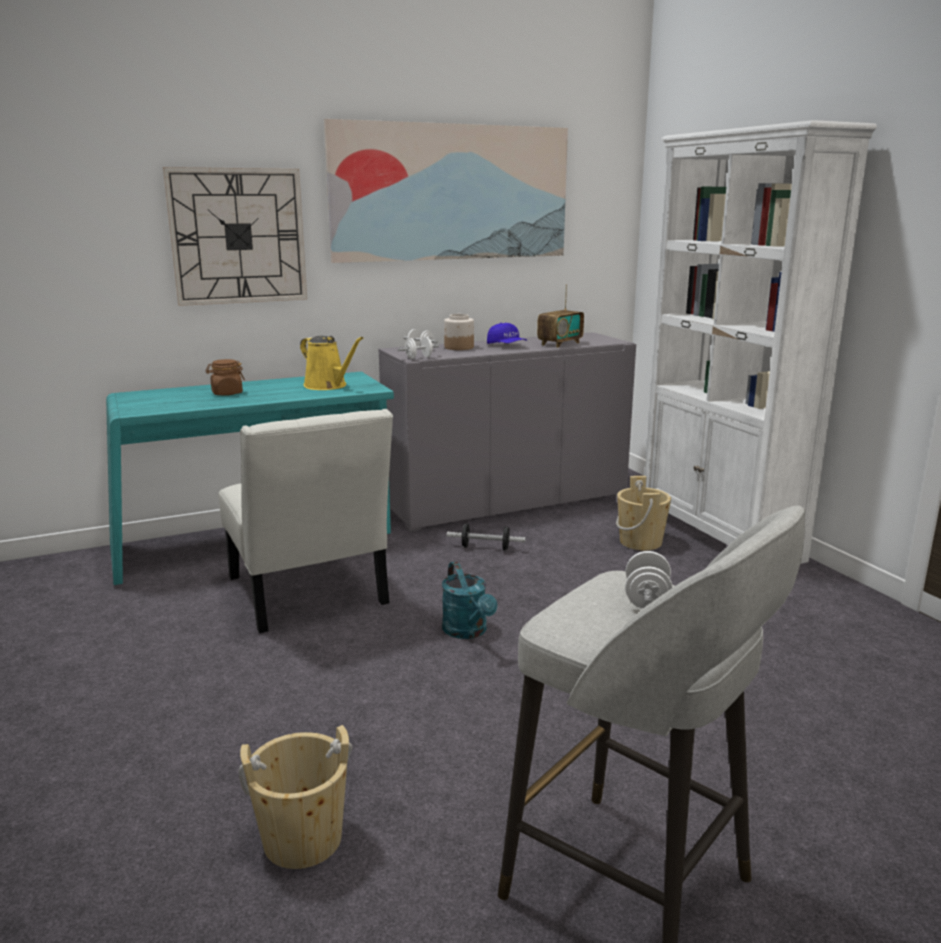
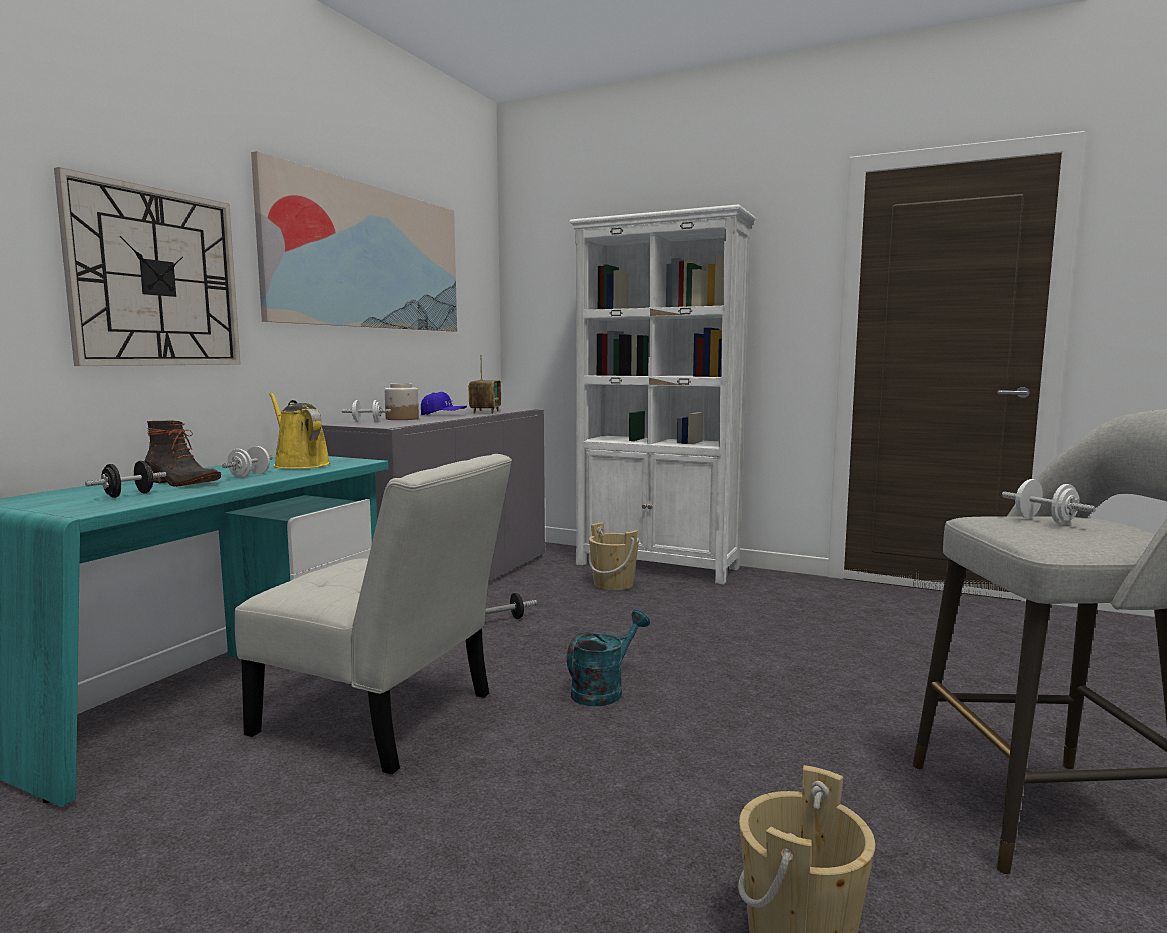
camera: 40 degrees left, 10 degrees down
(179, 401) = (129, 495): none -> black dumbbell
(227, 393) = (180, 482): brown jar -> boot
(328, 386) = (299, 464): yellow watering can -> yellow watering can turned 135 degrees counterclockwise
(419, 358) = (391, 425): white dumbbell -> white dumbbell (249, 475)
(468, 632) = (603, 690): turquoise watering can -> turquoise watering can turned 75 degrees counterclockwise

